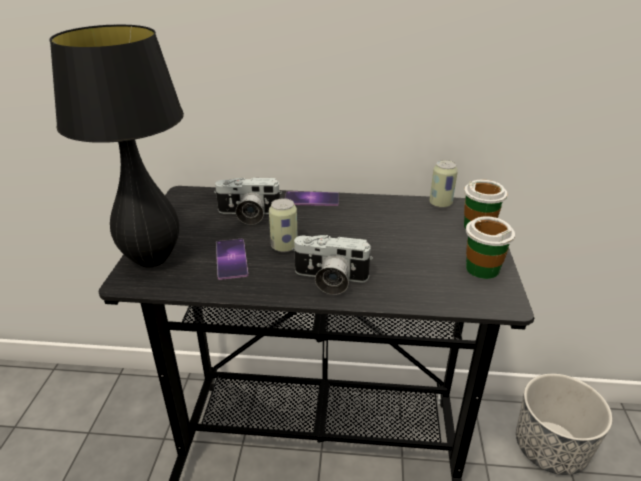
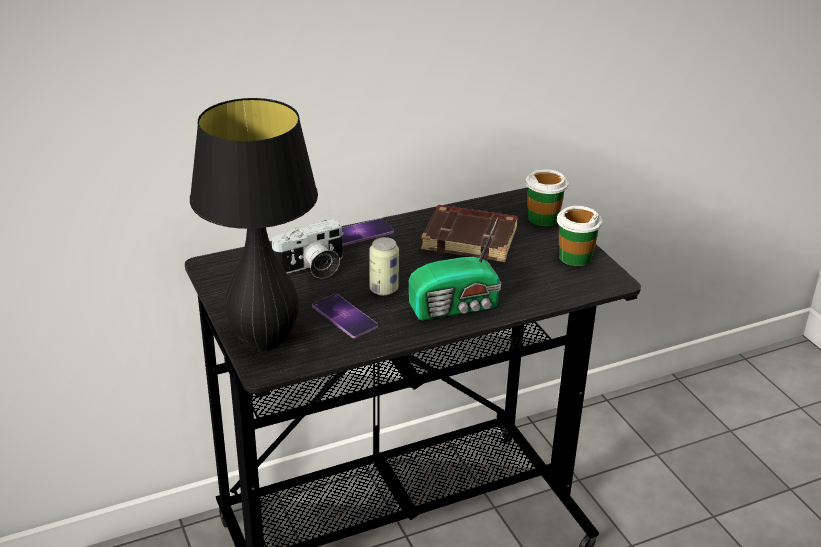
camera: 30 degrees left, 0 degrees up
(329, 280) = (456, 307): camera -> radio
(397, 227) = (471, 239): none -> brown book
(440, 204) = (491, 204): can -> none
(551, 447) = (630, 440): planter -> none

